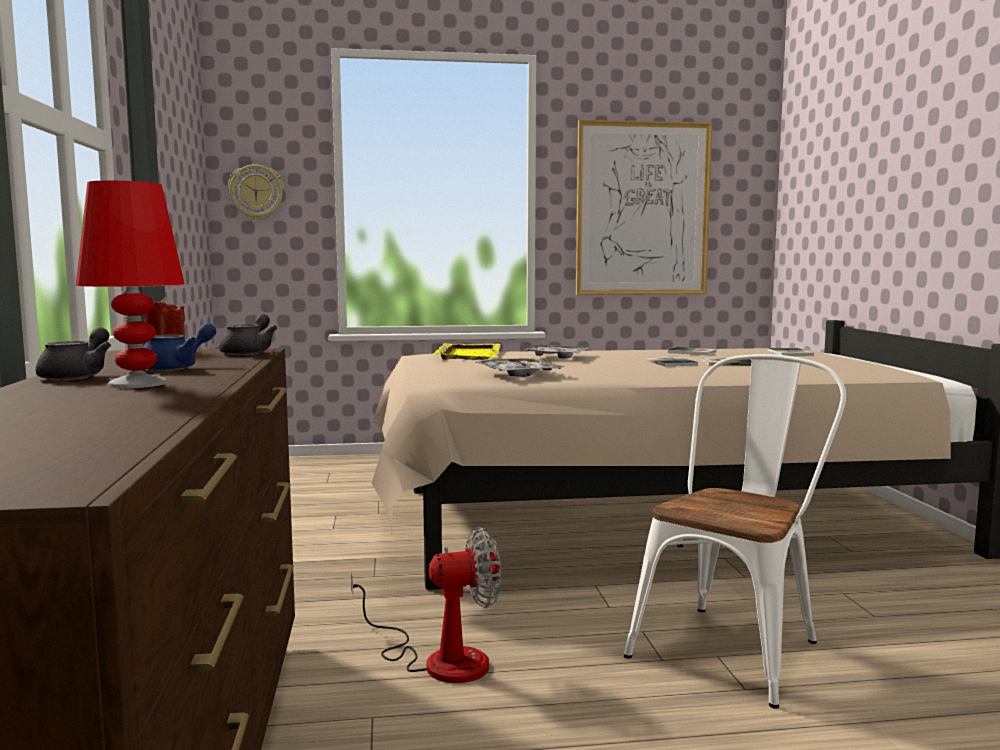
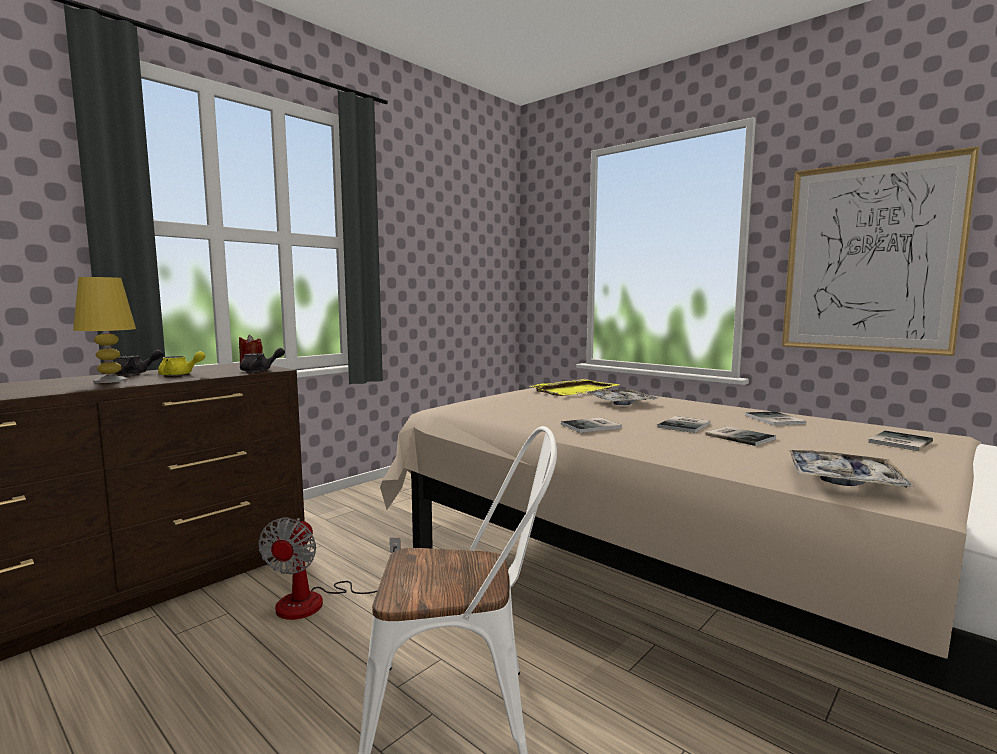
camera: 50 degrees right, 0 degrees up
(138, 384) = (110, 380): red table lamp -> yellow table lamp
(177, 367) = (180, 374): blue teapot -> yellow teapot
(256, 192) = (544, 261): wall clock -> none
(439, 659) = (317, 601): fan -> fan turned 60 degrees clockwise
(519, 374) = (514, 411): tray -> tray (843, 479)
(629, 372) = (593, 426): none -> book

